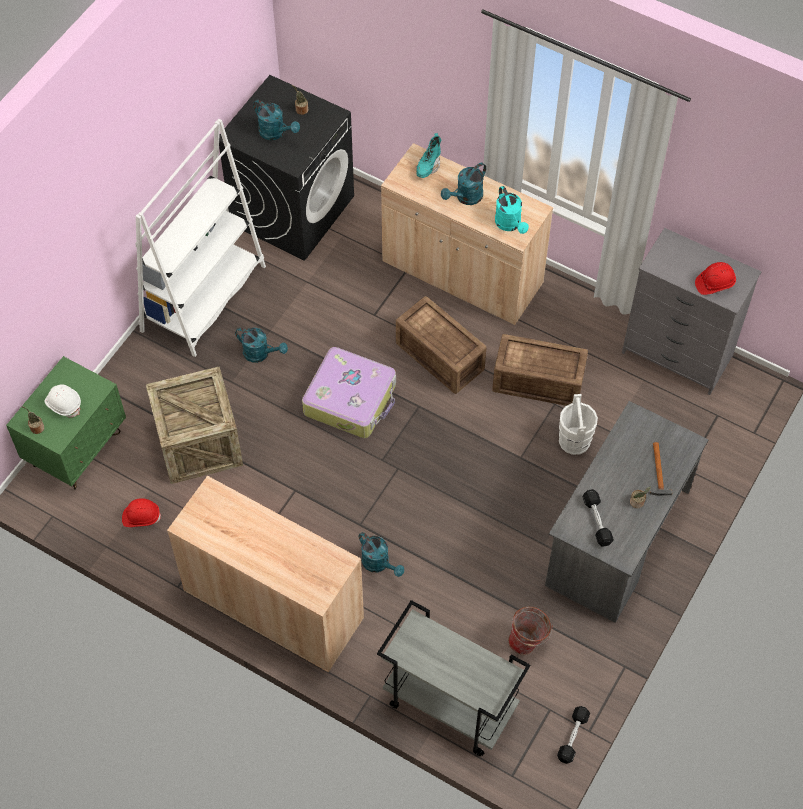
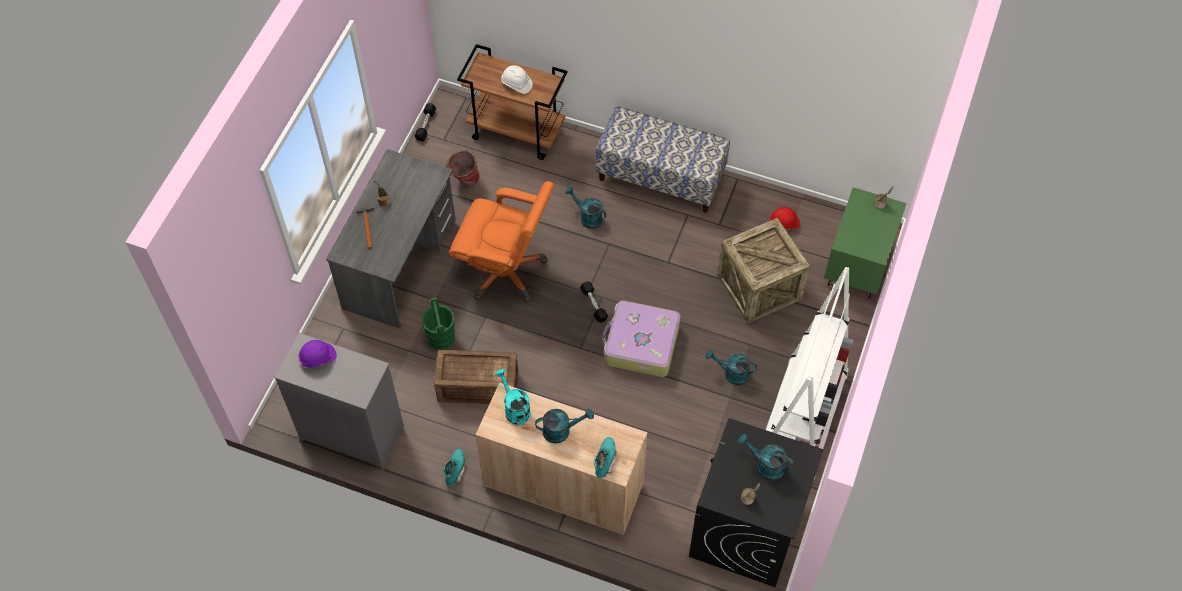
camera: 170 degrees right, 0 degrees up
(63, 404) = (867, 225): white hard hat -> white hard hat (516, 84)
(273, 605) = (661, 177): beige cabinet -> bench
(440, 358) = (570, 395): crate -> none
(448, 705) = (517, 132): grey cart -> brown cart
(466, 198) = (561, 430): turquoise watering can -> turquoise watering can turned 45 degrees clockwise
(491, 509) = (505, 270): none -> orange office chair
(570, 303) = (455, 470): none -> turquoise boot
(574, 440) = (441, 338): white bucket -> green bucket
(597, 521) = (415, 183): black dumbbell -> black dumbbell (593, 304)
(714, 283) = (318, 358): red hard hat -> purple hard hat

